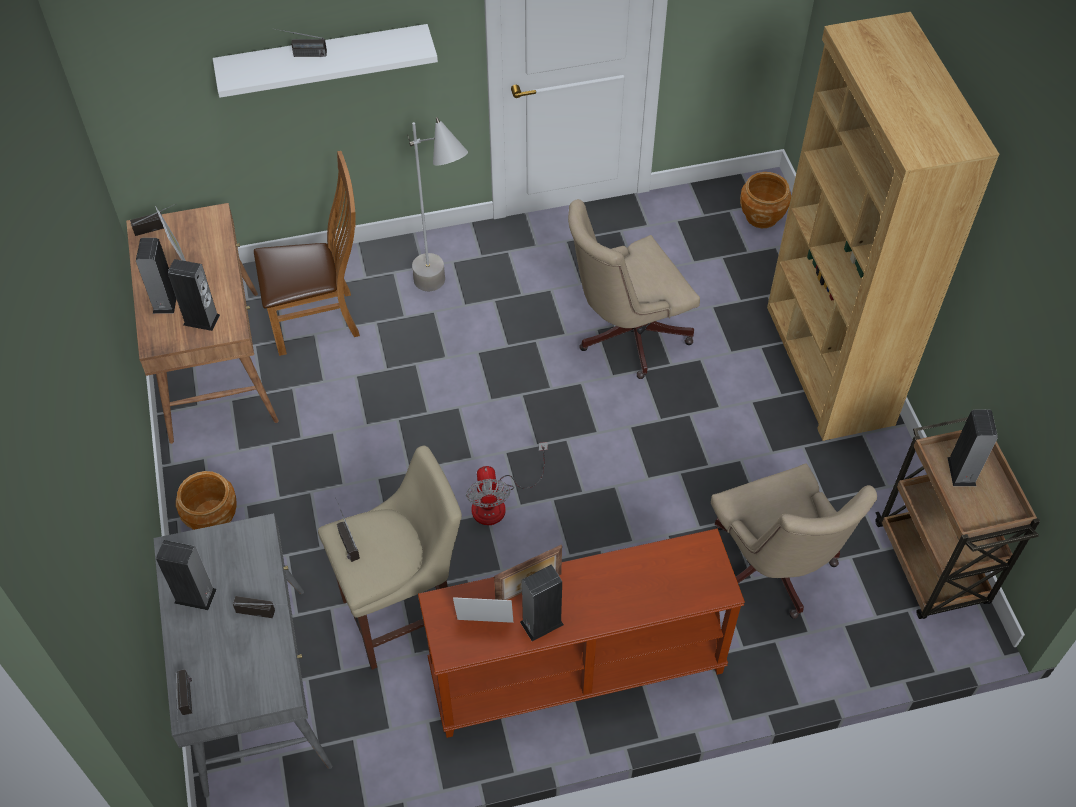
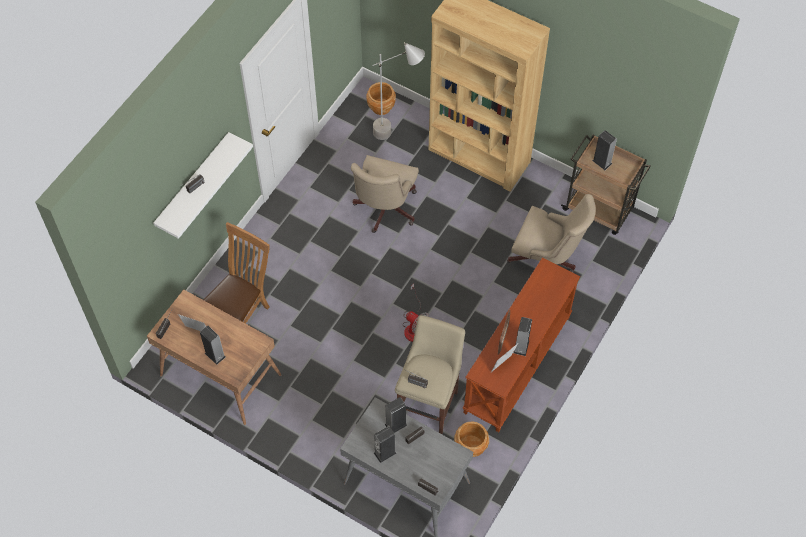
camera: 45 degrees left, 5 degrees up
(201, 320) = (242, 349): speaker -> speaker (396, 424)
(213, 518) = (304, 437): brown planter -> brown planter (471, 446)
(444, 295) = (285, 257): grey floor lamp -> grey floor lamp (397, 134)

